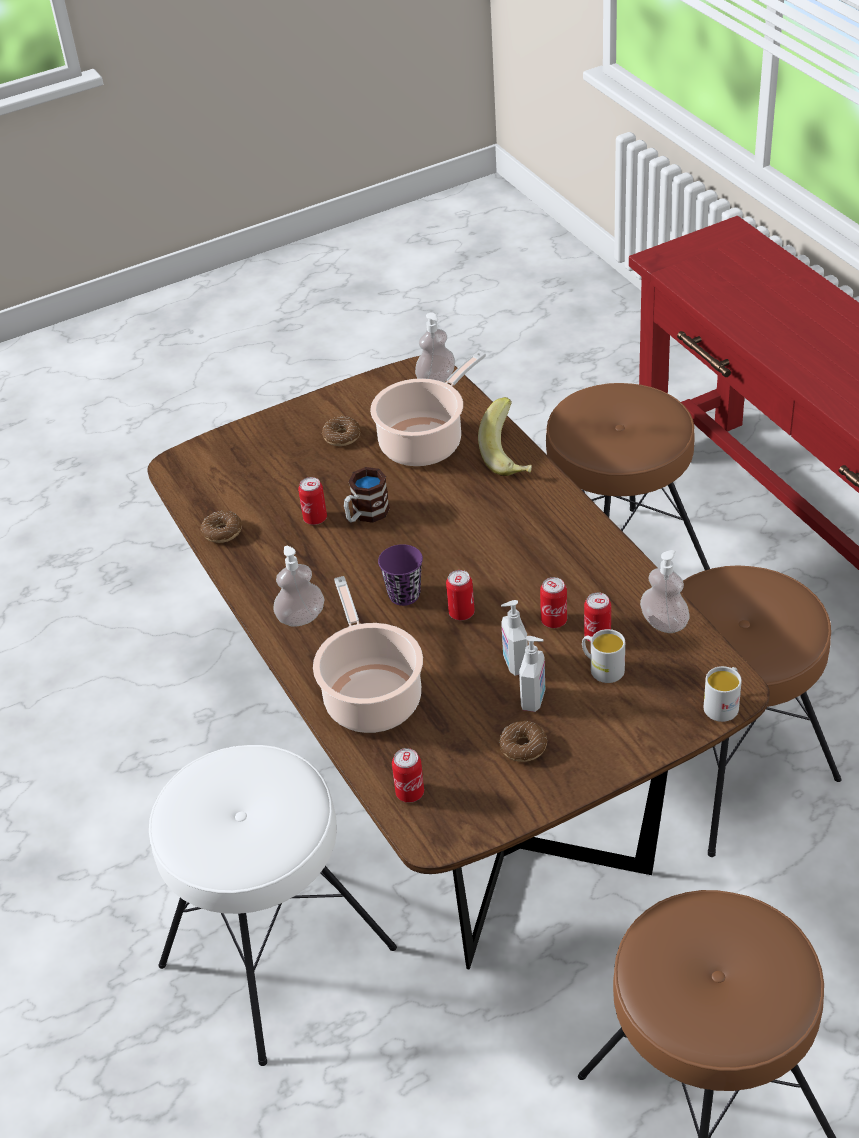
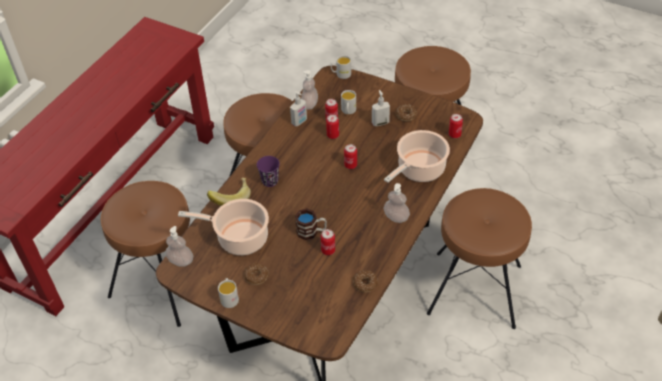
camera: 125 degrees left, 5 degrees up
(276, 955) = (474, 290): white stool -> brown stool
(333, 403) = (229, 297): none -> white mug
(404, 595) = (354, 189): purple cup -> purple cup (270, 181)
(514, 663) = (366, 136): soap dispenser -> soap dispenser (299, 122)

